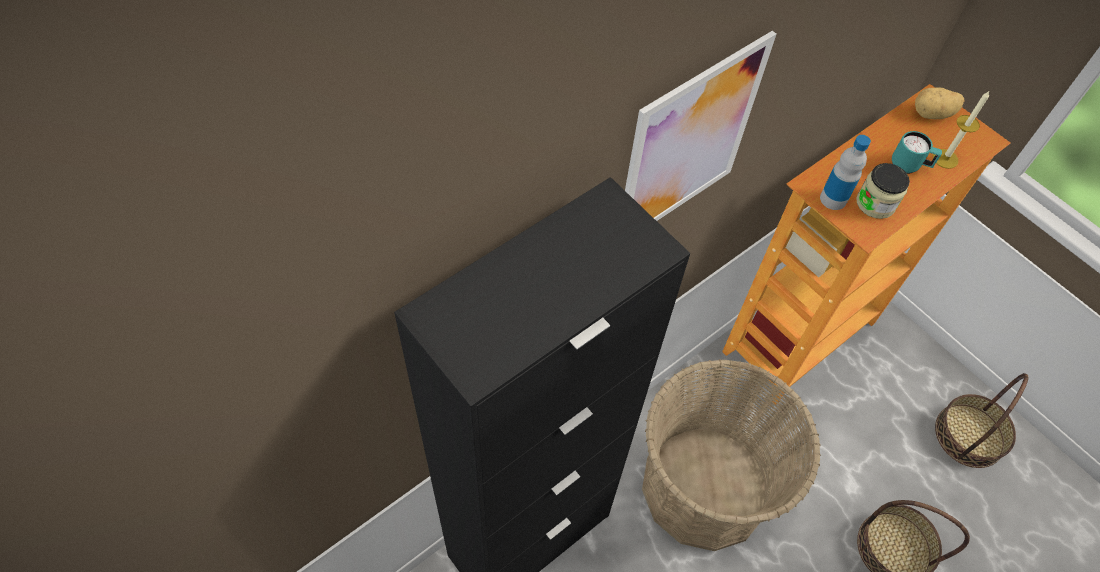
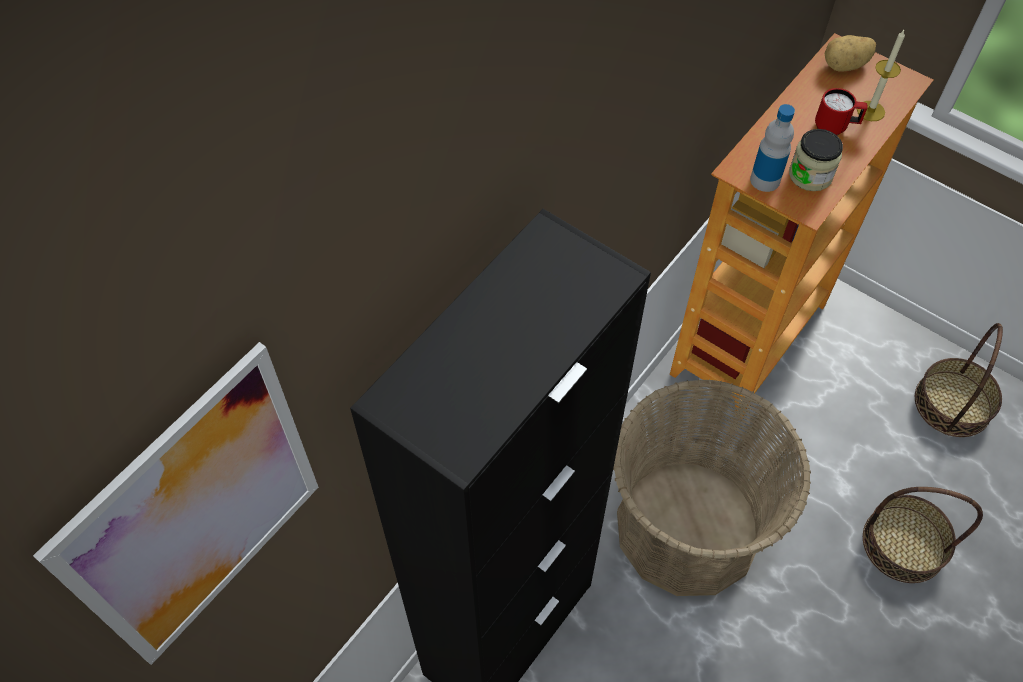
camera: 10 degrees left, 0 degrees up
(688, 143) = (610, 153): picture -> picture (198, 512)
(909, 166) = (835, 128): turquoise mug -> red mug

